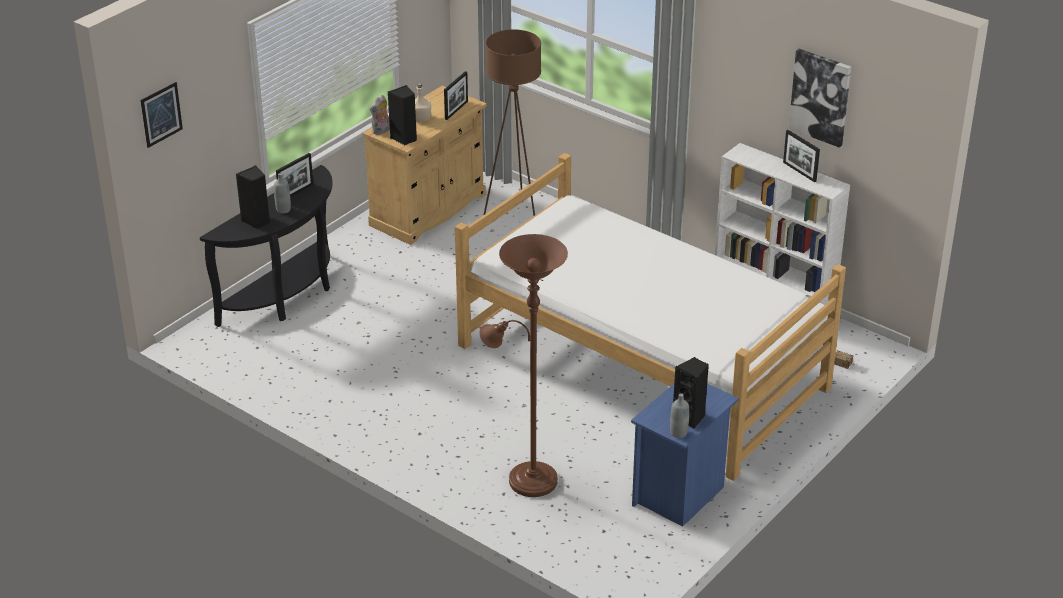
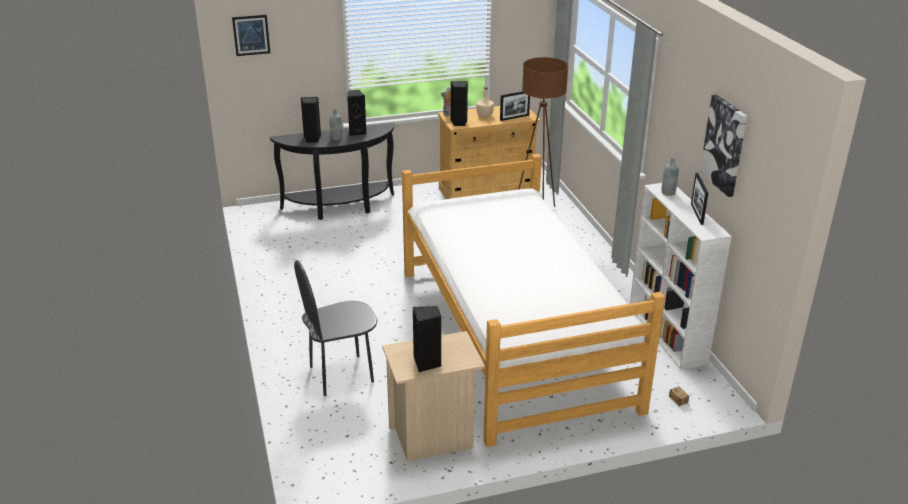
camera: 35 degrees right, 5 degrees down
(296, 192) = (357, 132): picture frame -> black speaker
(527, 478) = (341, 374): brown floor lamp -> black chair
(678, 433) = (404, 370): grey bottle -> grey bottle (668, 193)
(680, 495) = (432, 438): blue nightstand -> beige nightstand

